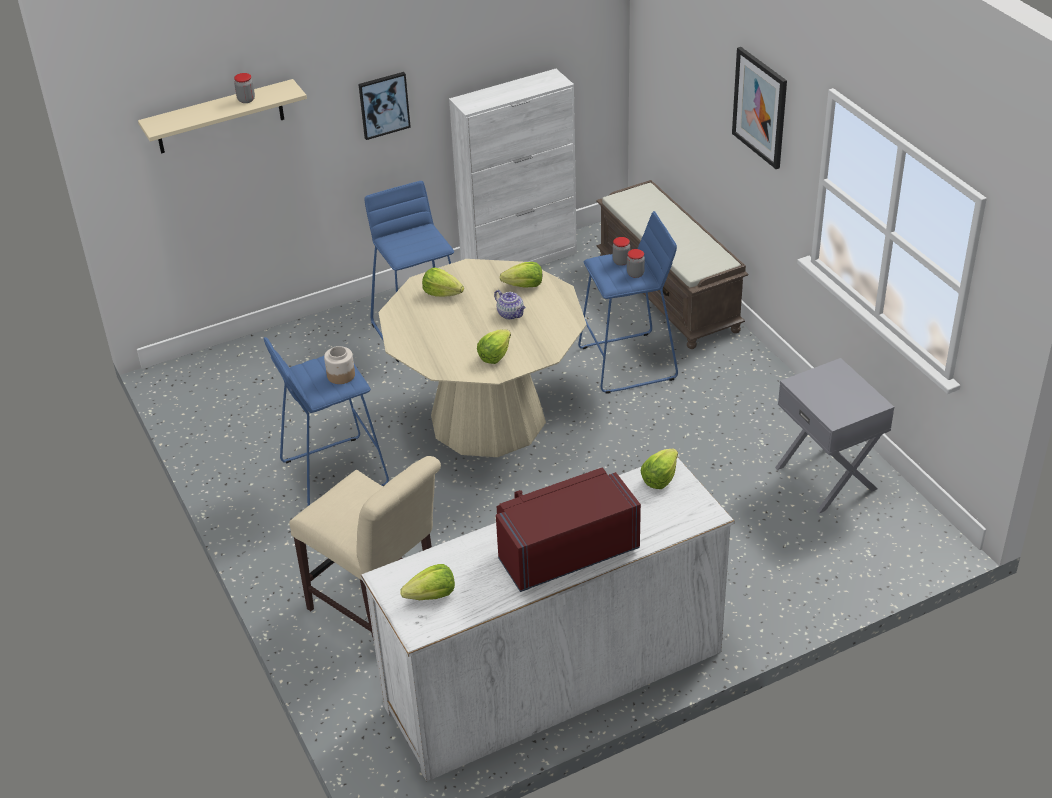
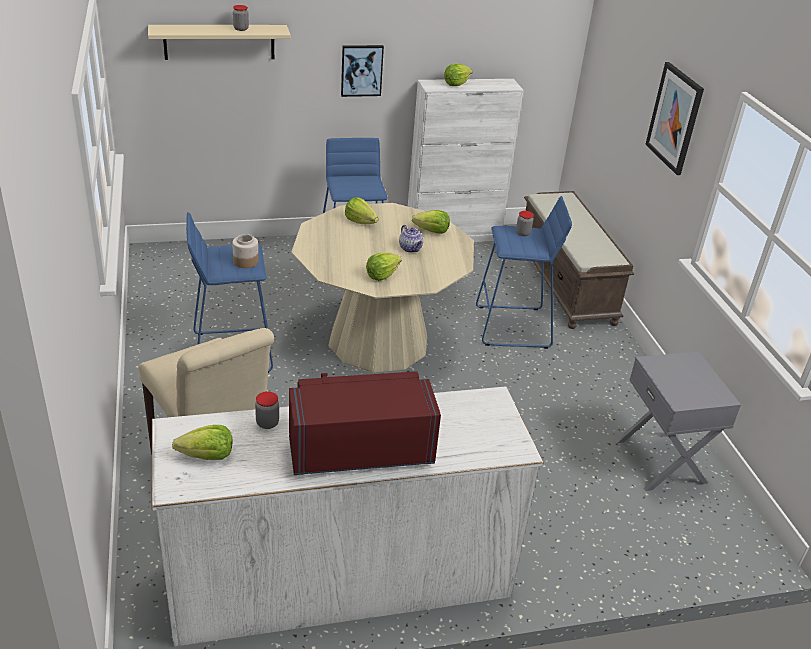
camera: 10 degrees right, 5 degrees down
(635, 274) = (531, 244): jar -> jar (267, 423)
(660, 478) = (483, 405): lettuce -> lettuce (456, 84)

